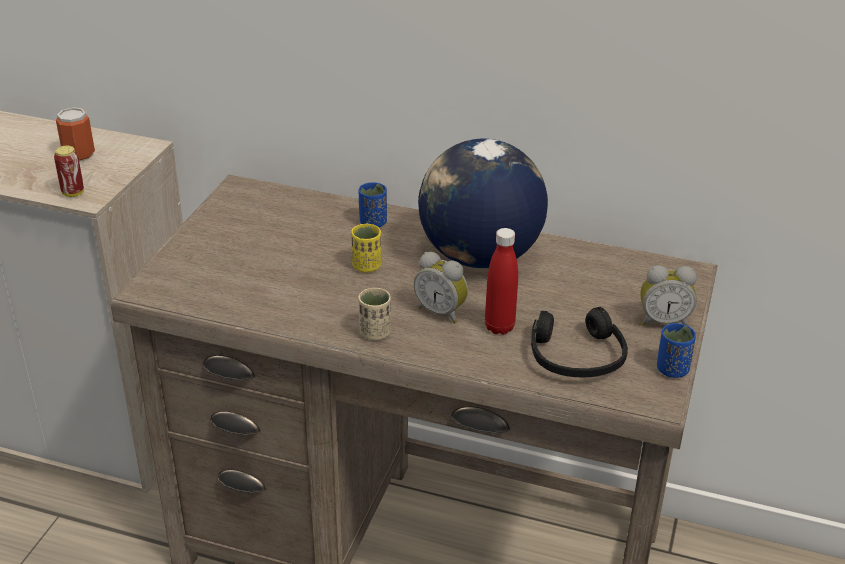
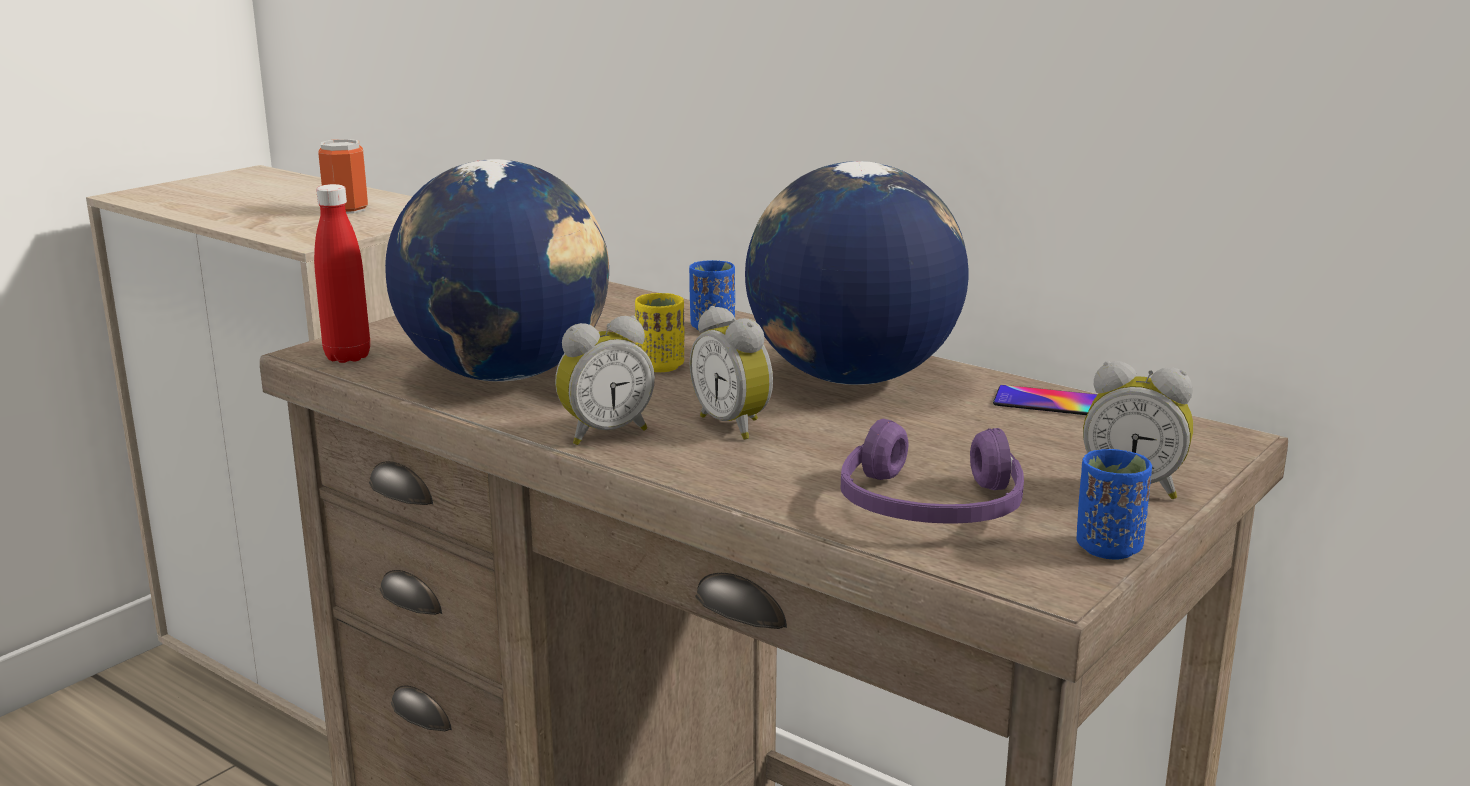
camera: 20 degrees right, 15 degrees down
(73, 193) = (298, 235): can -> none
(282, 291) = (506, 374): none -> globe
(375, 333) = (604, 433): beige cup -> alarm clock
(499, 327) = (818, 454): red bottle -> red bottle (347, 357)
(576, 356) = (931, 505): black headphones -> purple headphones
(594, 259) = (1052, 403): none -> phone

